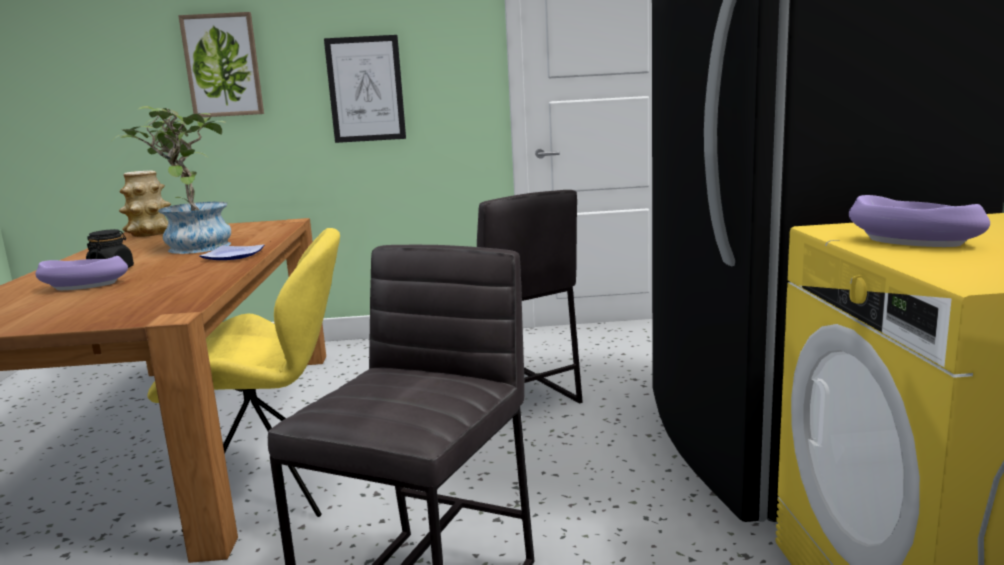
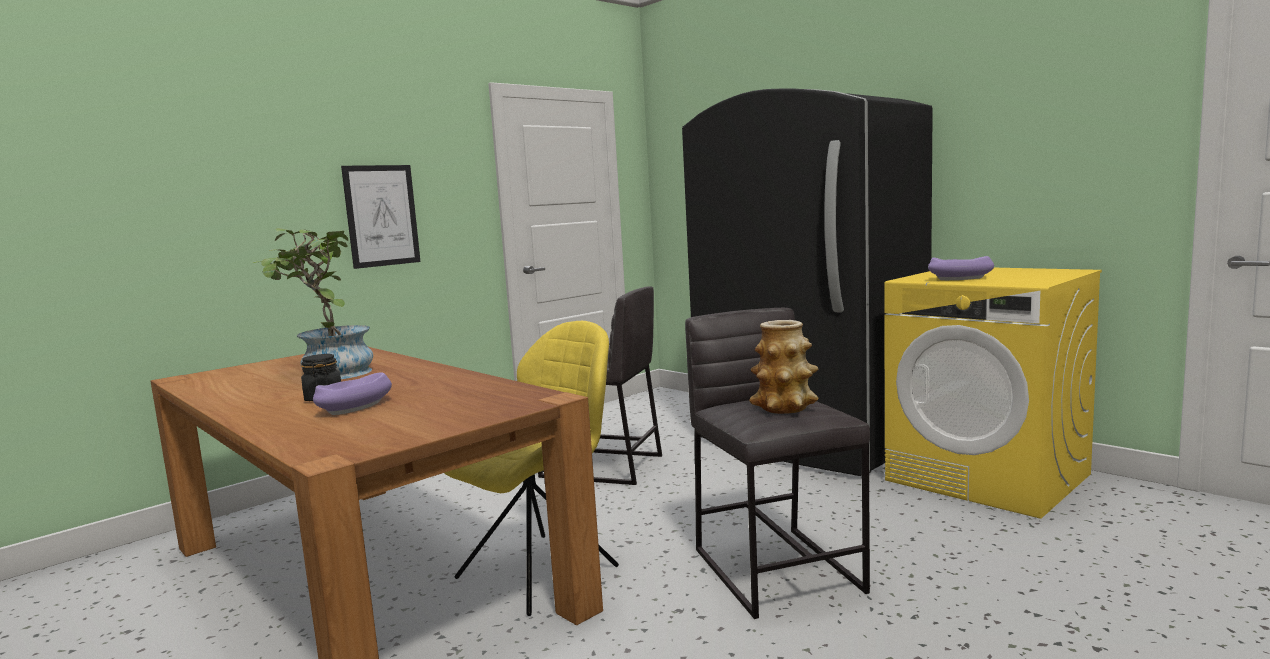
camera: 40 degrees left, 5 degrees down
(149, 234) = (208, 378): vase -> vase (785, 407)
(223, 65) = (232, 190): picture -> none
(233, 256) = (415, 370): plate -> none

